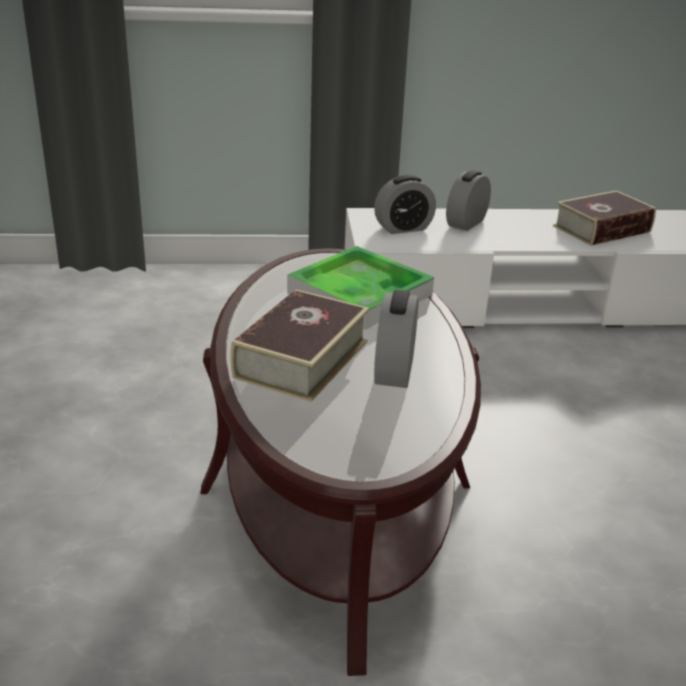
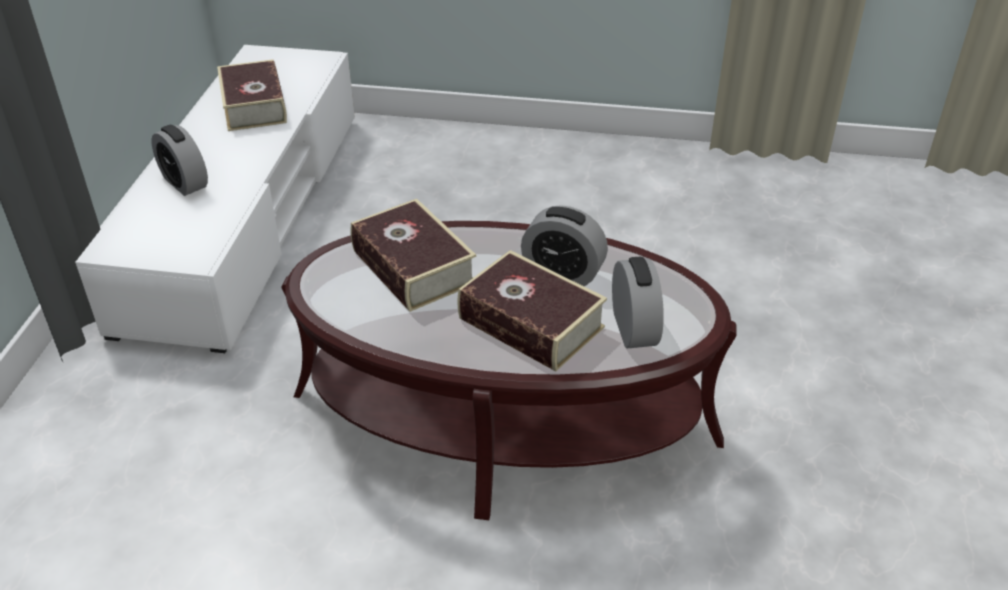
camera: 75 degrees left, 10 degrees up
(360, 294) = (413, 267): tray -> book
(403, 228) = (169, 229): alarm clock -> alarm clock (634, 328)

